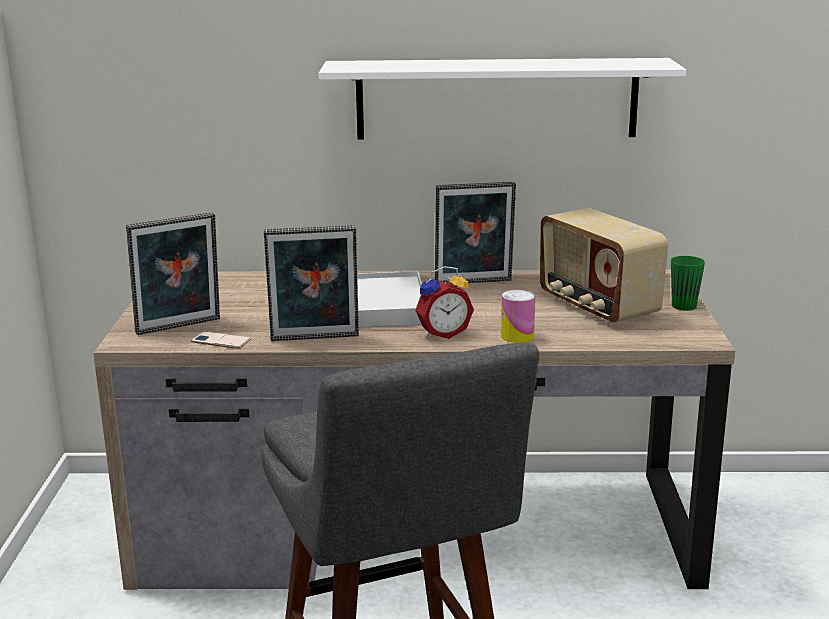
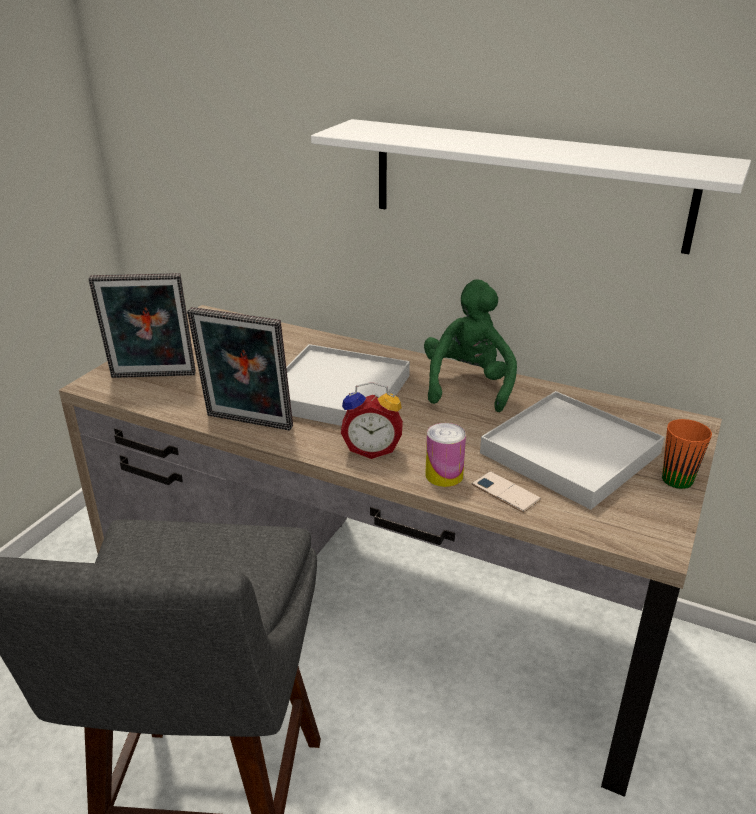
camera: 25 degrees right, 10 degrees up
(220, 341) = (167, 403): phone -> phone (505, 492)
(474, 283) = (468, 385): picture frame -> green plush toy
(596, 306) = (570, 453): radio -> white tray
(683, 303) = (679, 475): green mug -> orange mug

